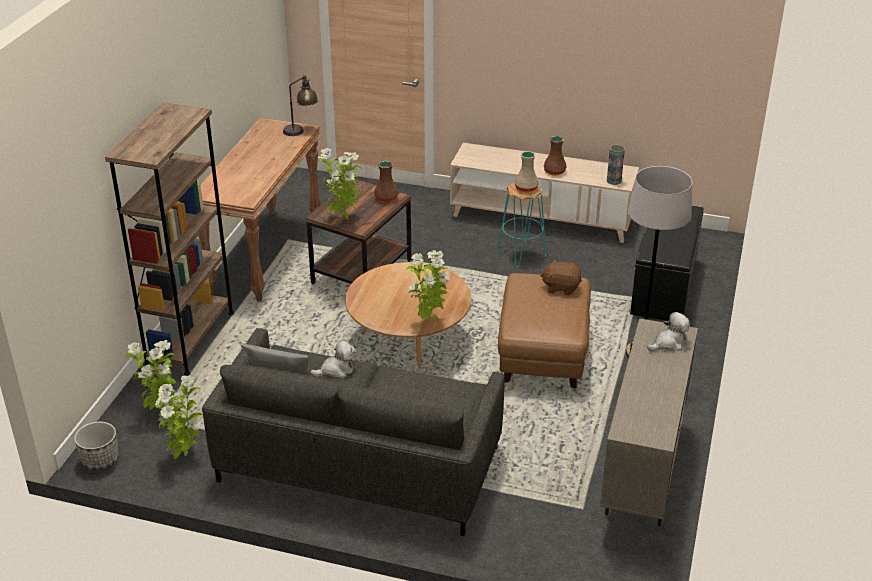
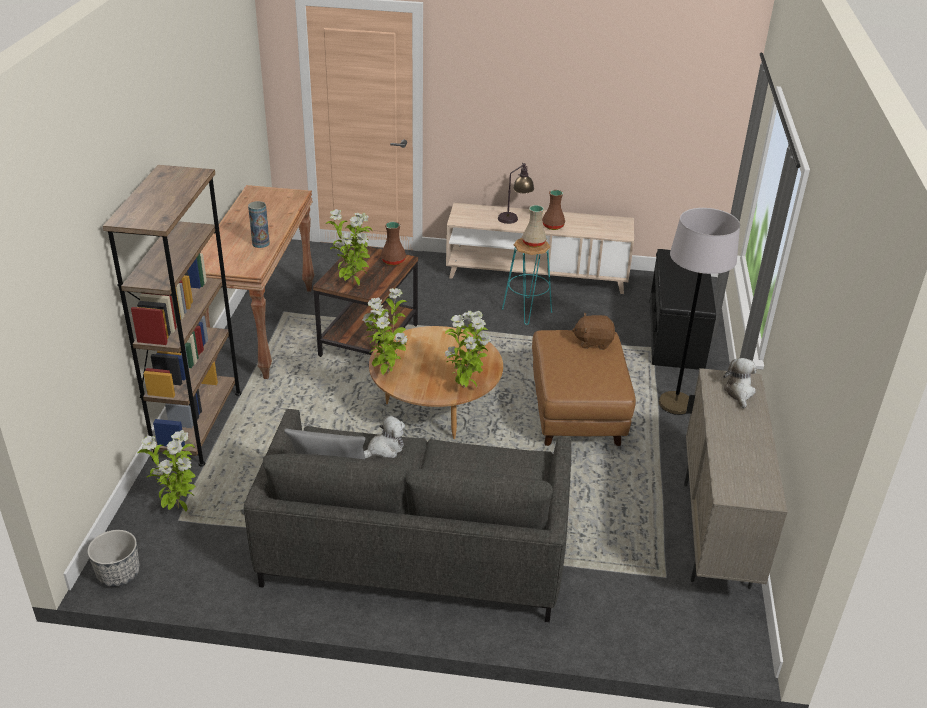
camera: 10 degrees left, 0 degrees up
(184, 455) = (216, 559): potted plant -> potted plant (386, 373)
(301, 130) = (293, 195): table lamp -> table lamp (514, 217)
(614, 181) = (614, 232): vase -> vase (260, 243)
(669, 343) = (739, 392): plush toy -> plush toy turned 45 degrees counterclockwise

